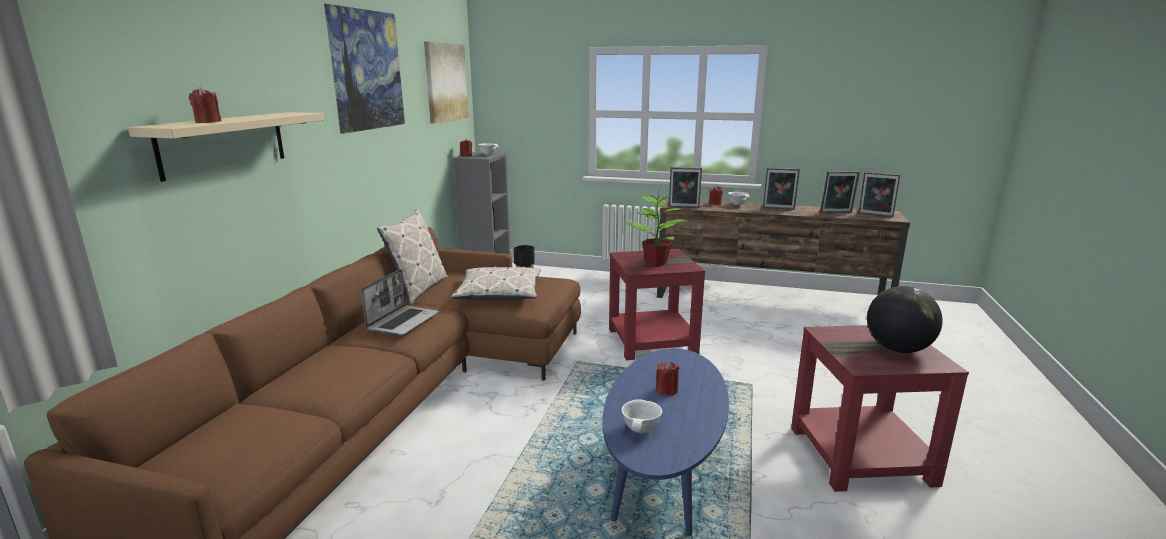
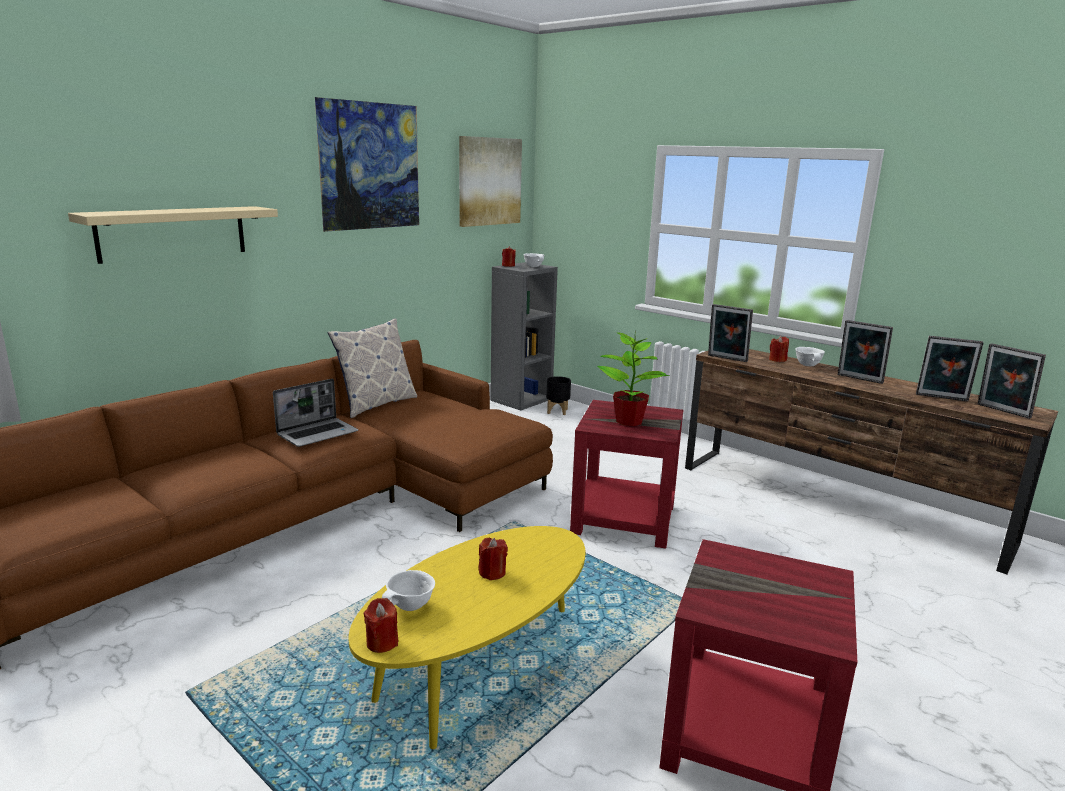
camera: 25 degrees right, 0 degrees up
(208, 122) = (141, 212): red candle -> red candle (382, 642)
(499, 293) = (444, 423): pillow -> none
(663, 472) = (478, 670): blue coffee table -> yellow coffee table
(898, 349) = (792, 601): globe -> none

